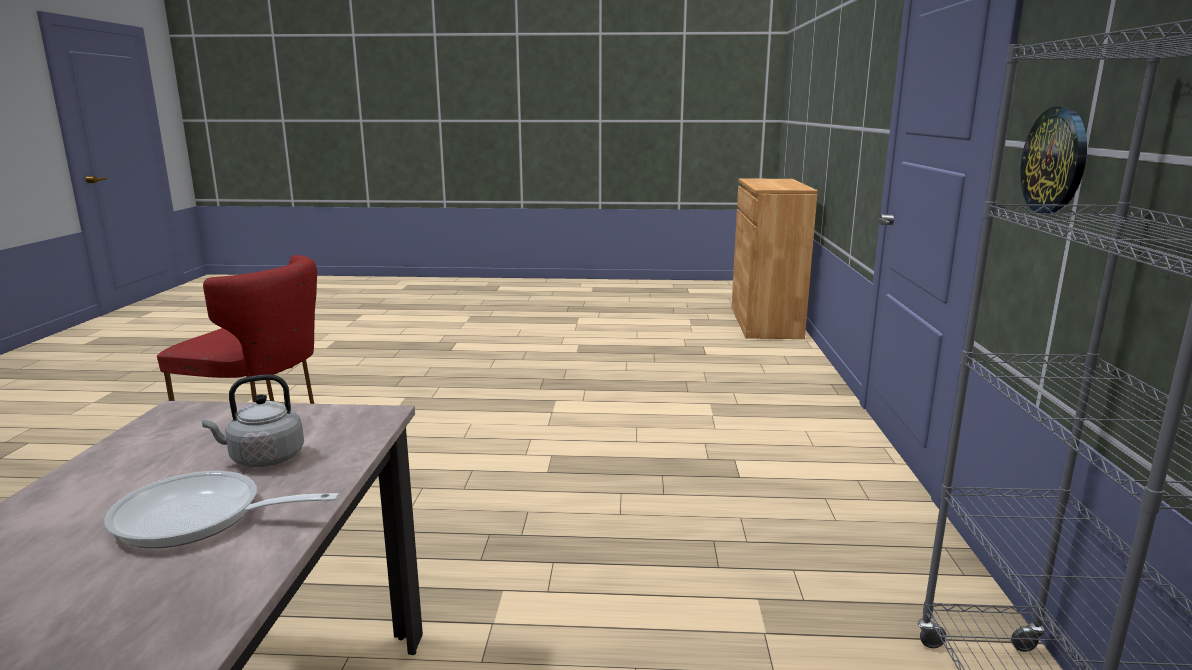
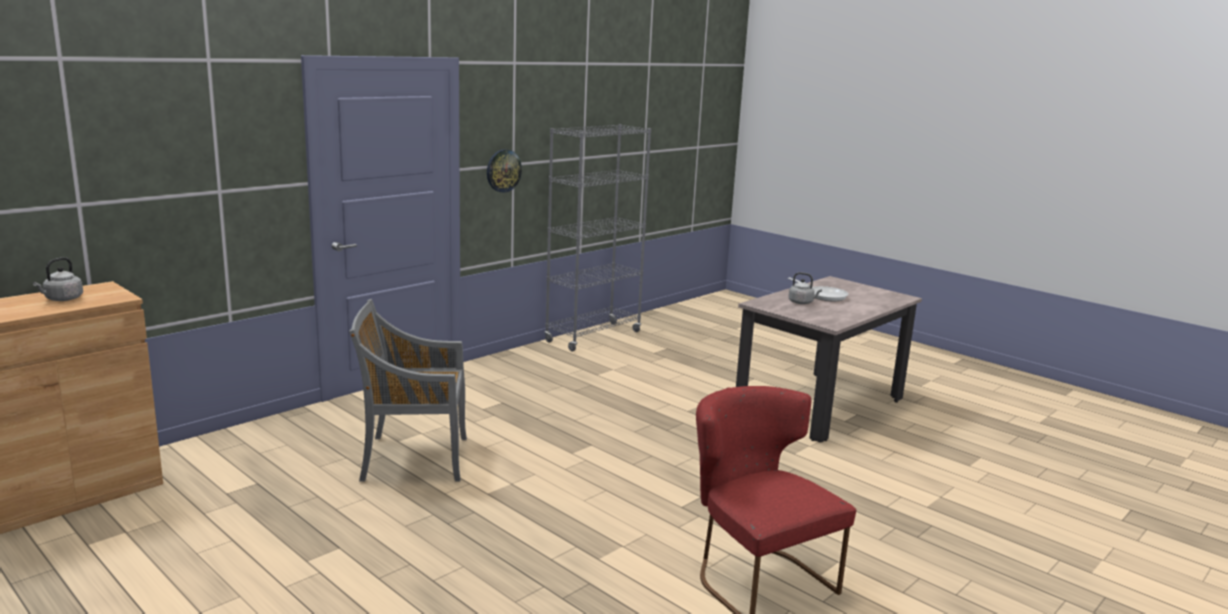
camera: 140 degrees left, 0 degrees up
(663, 398) = (413, 458): none -> grey chair
(778, 185) = (62, 299): none -> grey kettle

